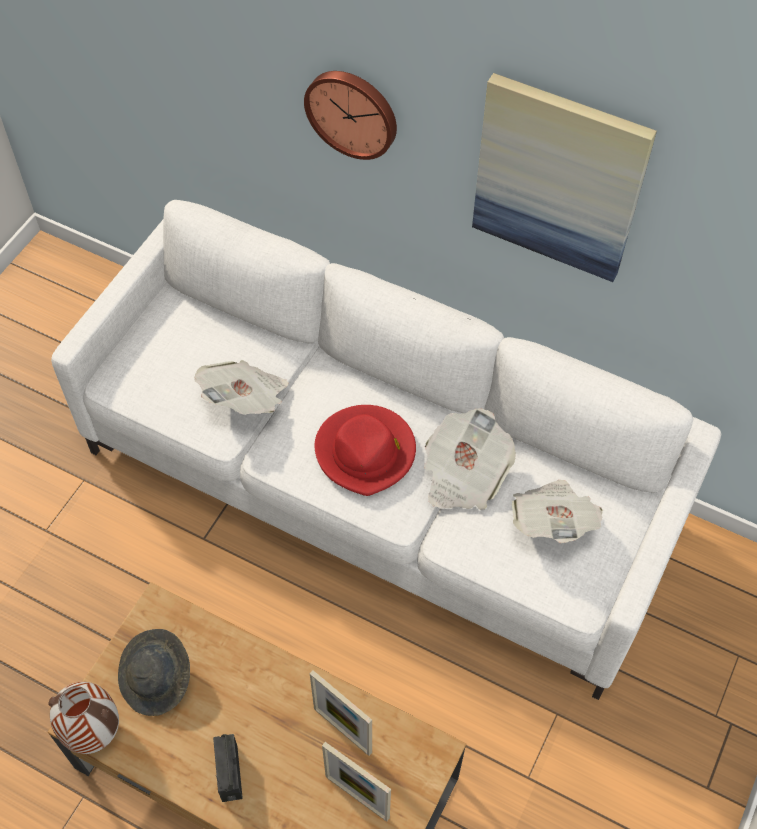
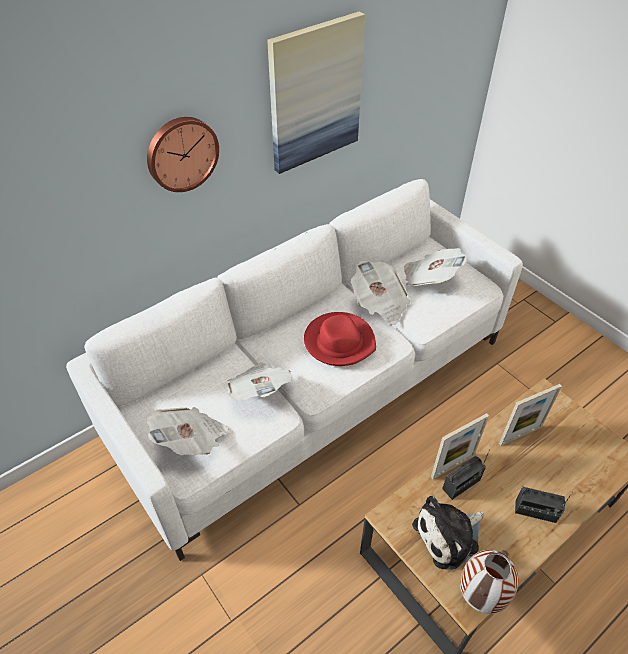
camera: 65 degrees left, 10 degrees down
(150, 367) = (192, 440): none -> newspaper
(157, 680) = (449, 536): grey hat -> plush toy
(233, 675) = (461, 484): none -> radio
(357, 797) = (567, 443): picture frame -> picture frame (452, 466)

